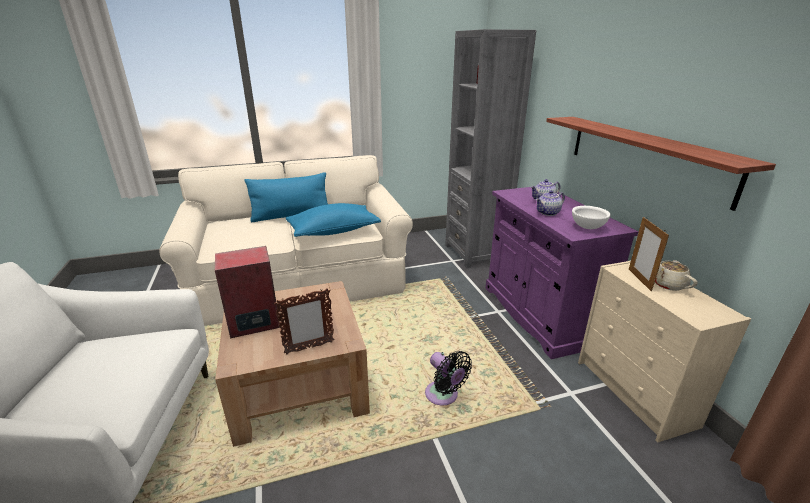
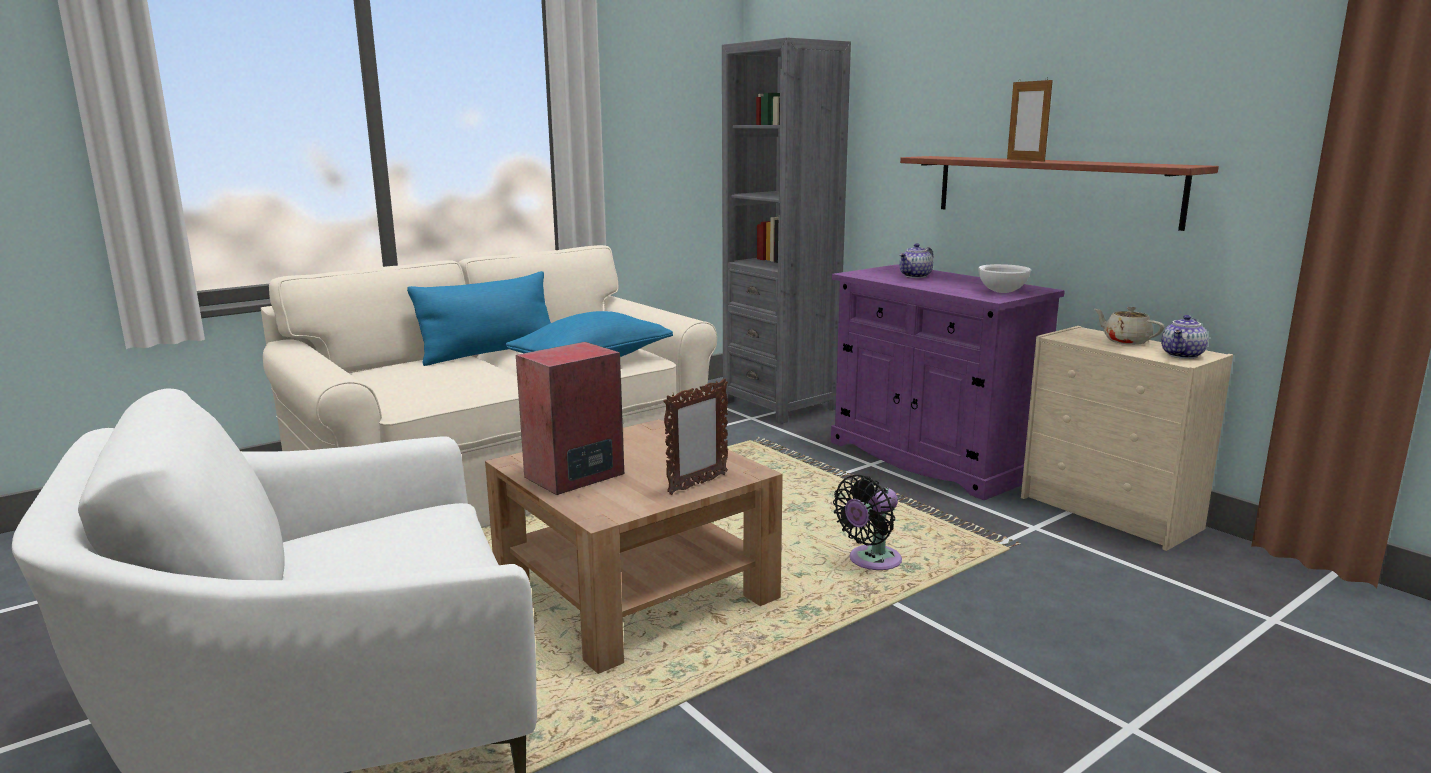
camera: 20 degrees left, 10 degrees down
(444, 396) = (871, 561): black fan -> black fan turned 105 degrees clockwise
(548, 213) = (937, 285): teapot -> teapot (1183, 355)
(639, 279) = (1092, 341): picture frame -> picture frame (1025, 160)

